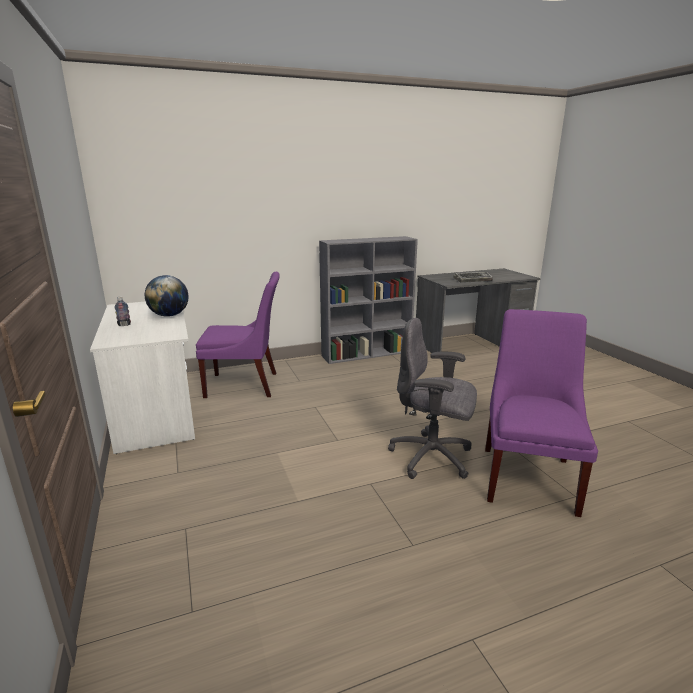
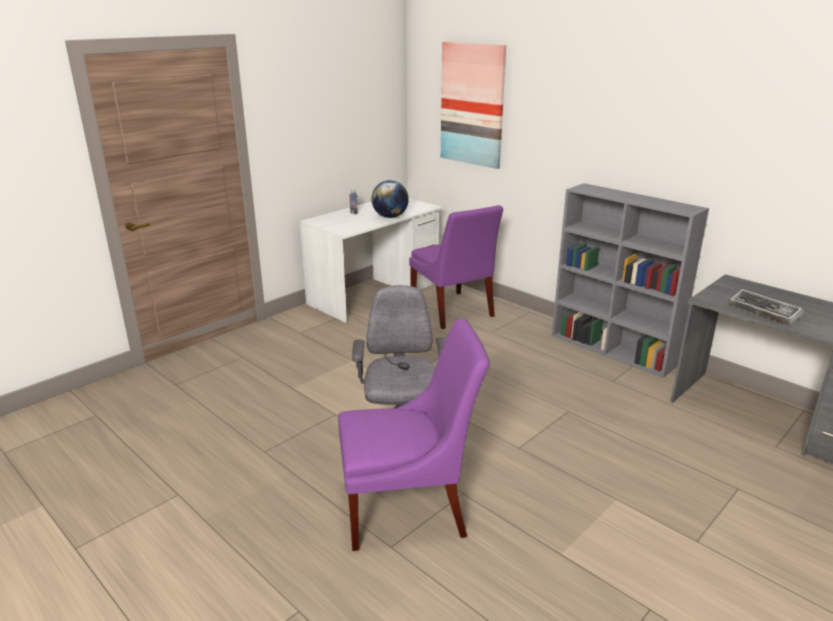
camera: 65 degrees right, 5 degrees up
(189, 192) = (472, 104): none -> picture

